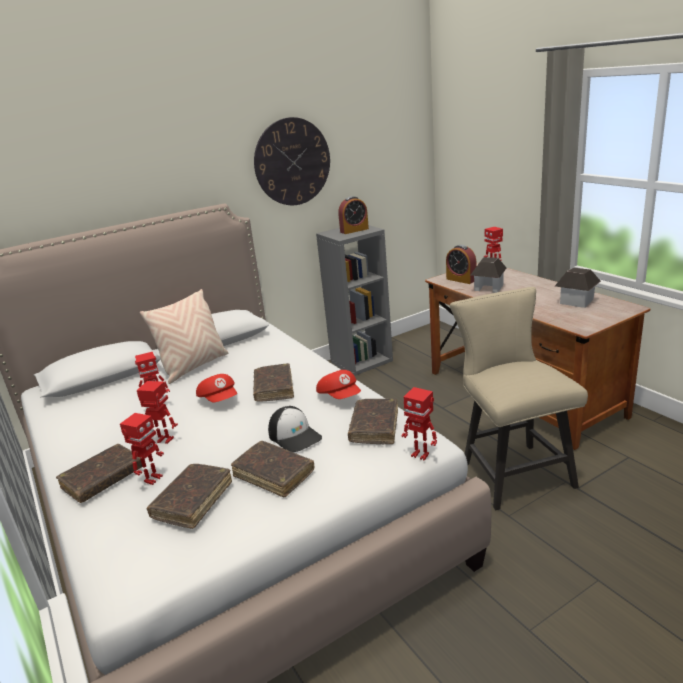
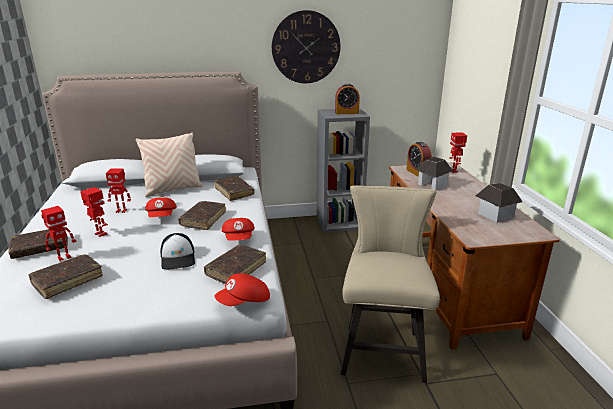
camera: 20 degrees right, 0 degrees up
(273, 474) = (135, 280): brown book -> brown book (234, 192)
(420, 454) = (244, 302): toy robot -> red cap

